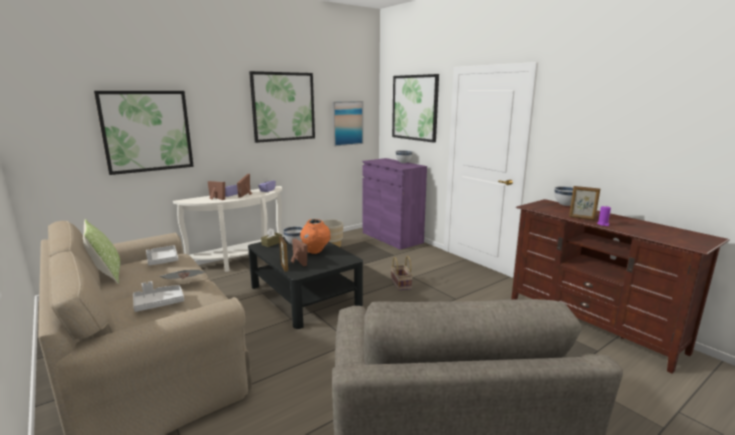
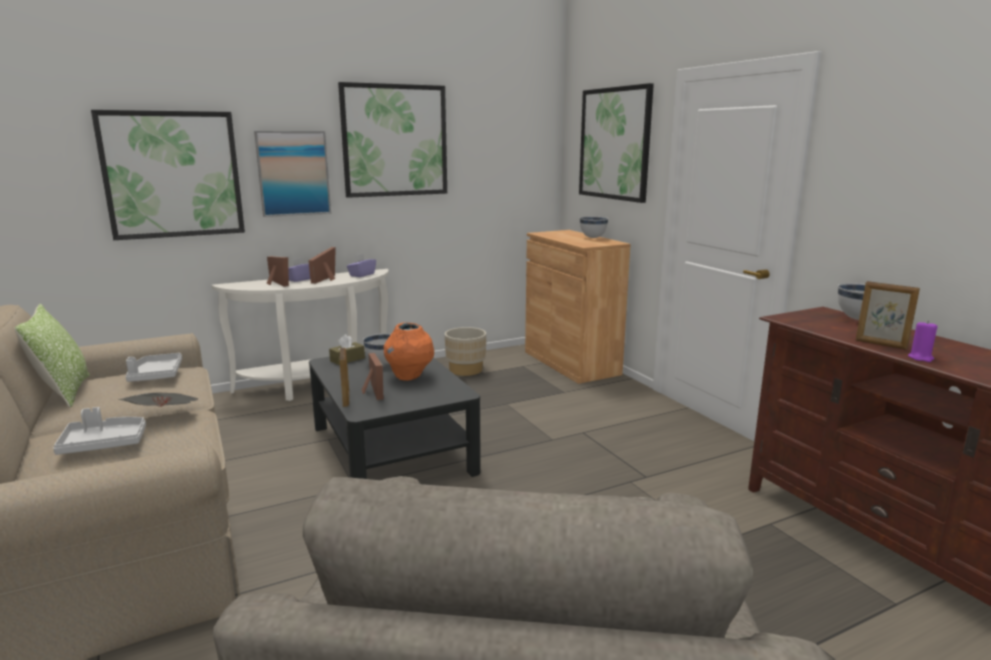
camera: 10 degrees right, 0 degrees up
(347, 123) = (505, 170): picture -> picture (293, 173)
(392, 237) = (571, 363): purple cabinet -> brown cabinet
(401, 284) = (559, 443): basket -> none

